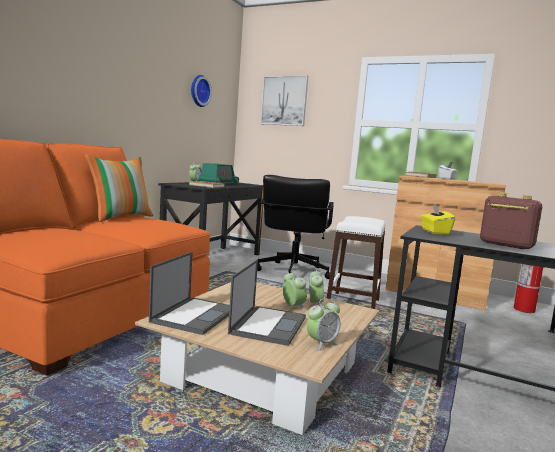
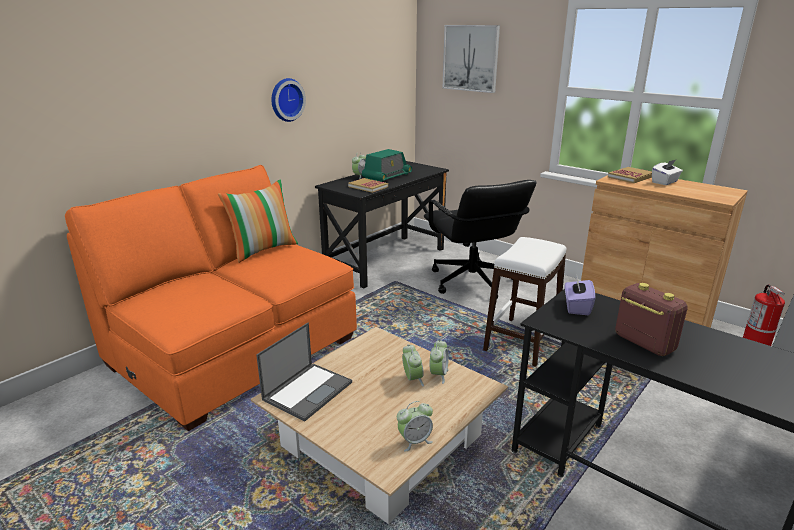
camera: 15 degrees right, 15 degrees up
(199, 91) = (359, 62): wall clock -> wall clock (286, 99)
(268, 325) = (374, 408): laptop -> none
(292, 272) = (471, 282): black office chair -> black office chair turned 45 degrees counterclockwise
(434, 232) = (576, 307): yellow tissue box -> purple tissue box

